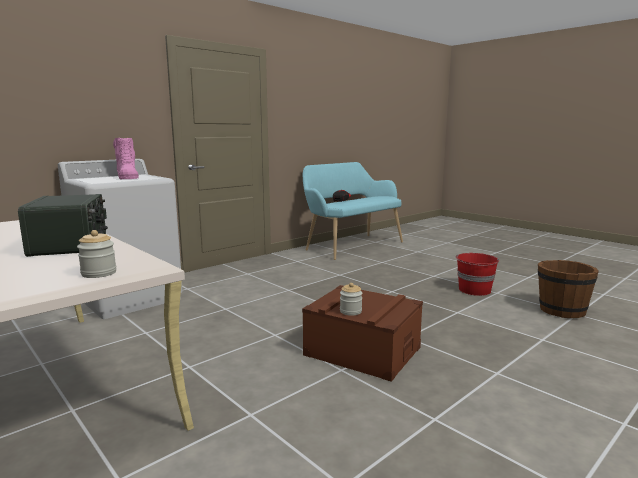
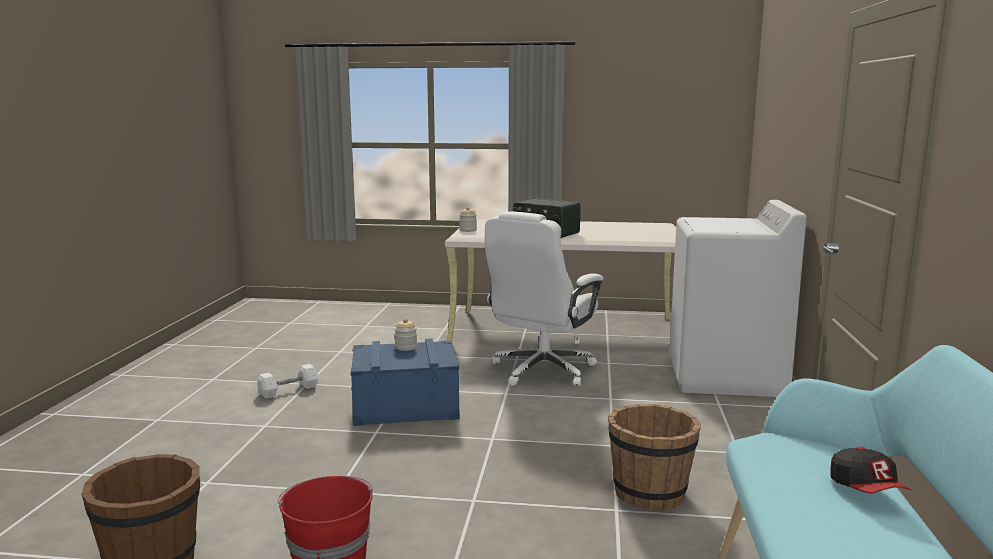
camera: 140 degrees right, 0 degrees up
(127, 177) = (730, 226): pink boot -> none
(205, 344) = (542, 370): none -> white office chair
(316, 274) = (650, 492): none -> brown bucket
(362, 351) = (405, 405): brown storage box -> blue storage box
(461, 414) = (288, 390): none -> white dumbbell

